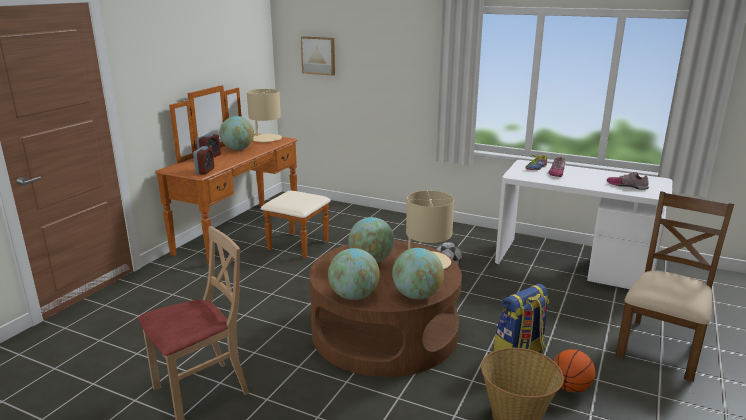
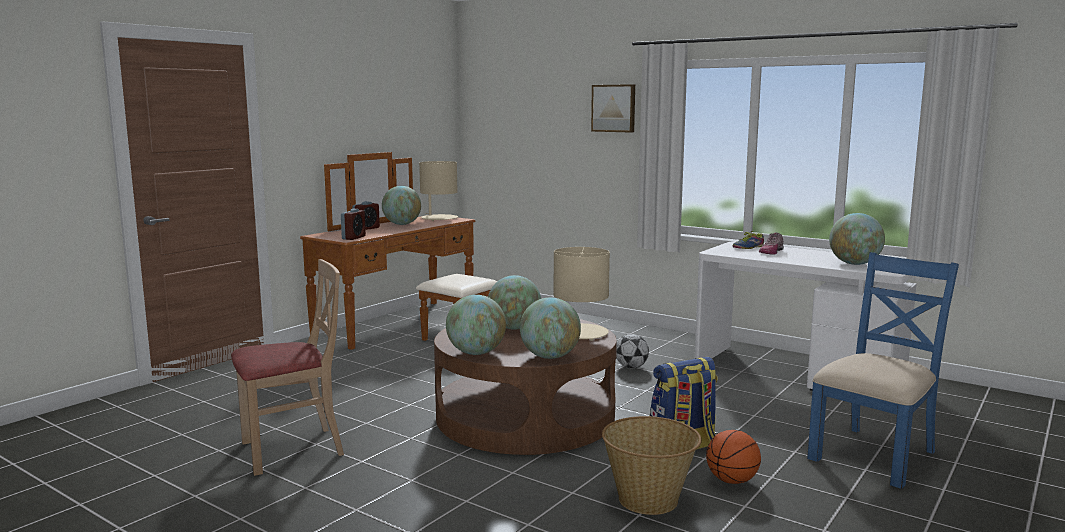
camera: 10 degrees right, 10 degrees down
(319, 55) = (508, 126): picture -> picture (614, 108)
(627, 186) = (854, 264): shoe -> globe
(661, 347) = (874, 455): brown chair -> blue chair

